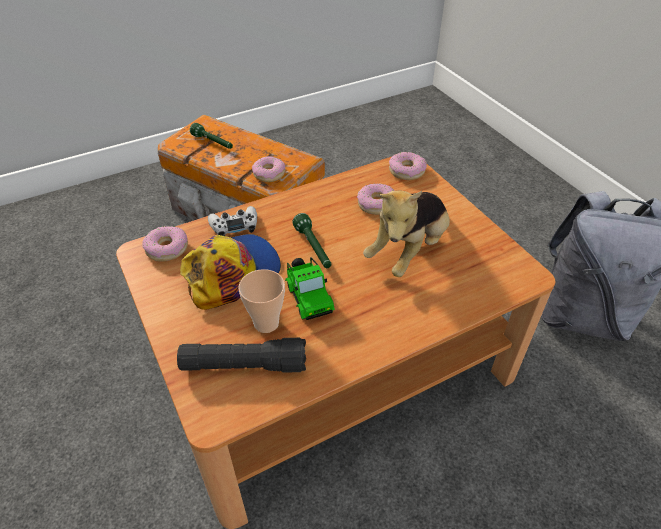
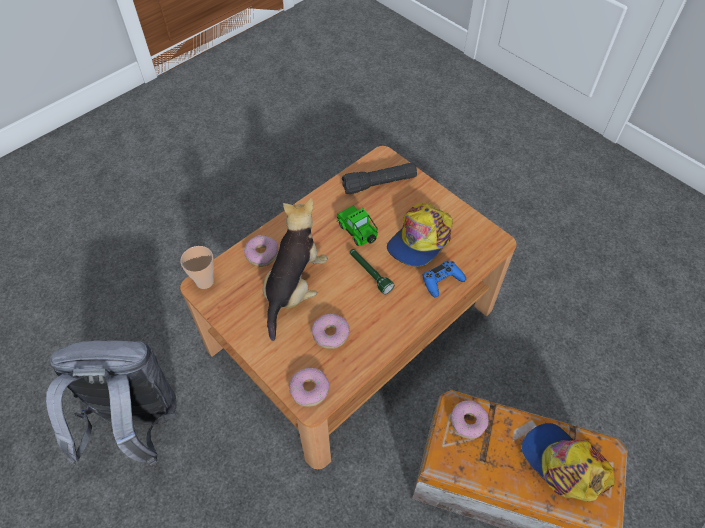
camera: 165 degrees right, 10 degrees up
(167, 248) = (479, 249): donut -> donut (262, 254)
(213, 143) = (563, 464): green flashlight -> cap
(234, 226) = (442, 281): white game controller -> blue game controller
(266, 323) = (378, 210): cup -> cup (205, 281)

